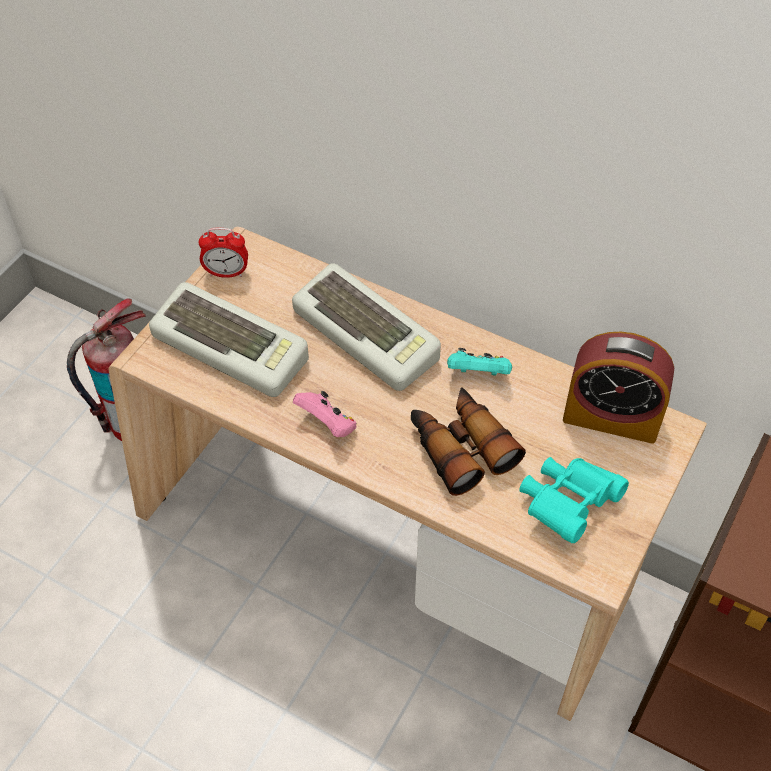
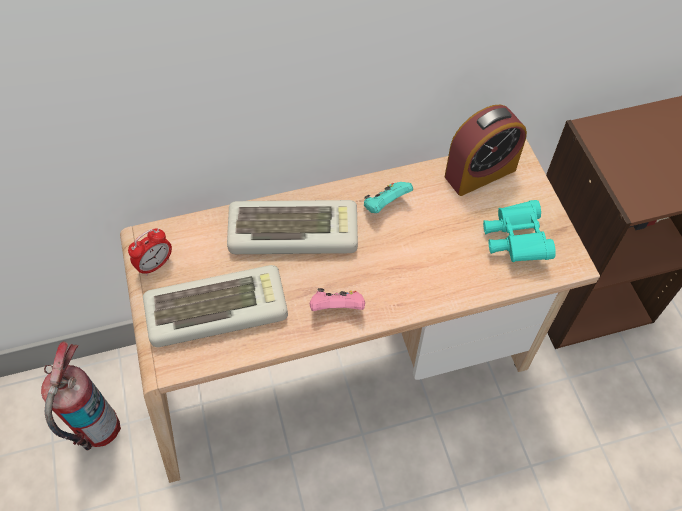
camera: 45 degrees left, 5 degrees up
(460, 447) = (425, 256): binoculars -> none

